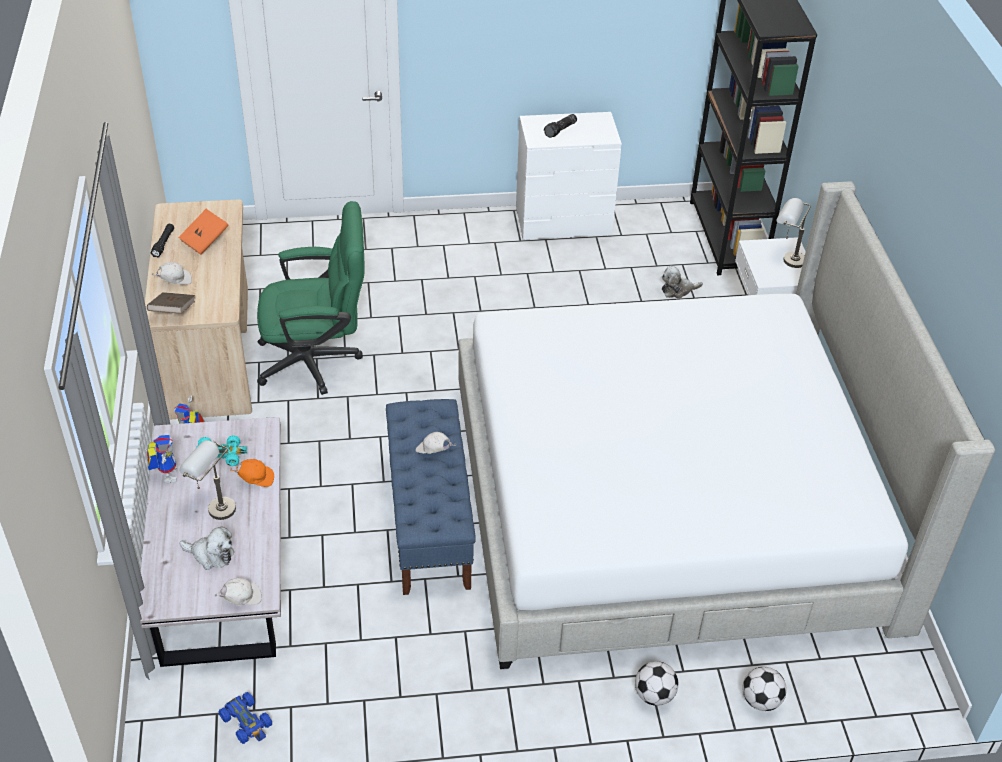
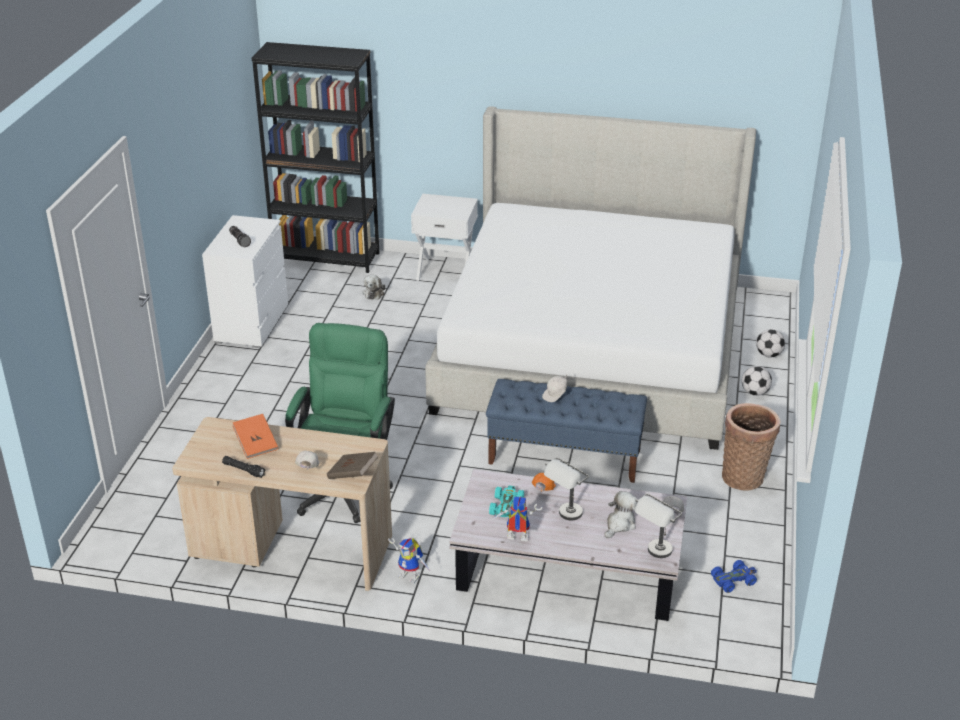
camera: 70 degrees left, 10 degrees down
(455, 707) = (744, 476): none -> basket
(786, 259) = (443, 203): grey table lamp -> grey table lamp (655, 554)

